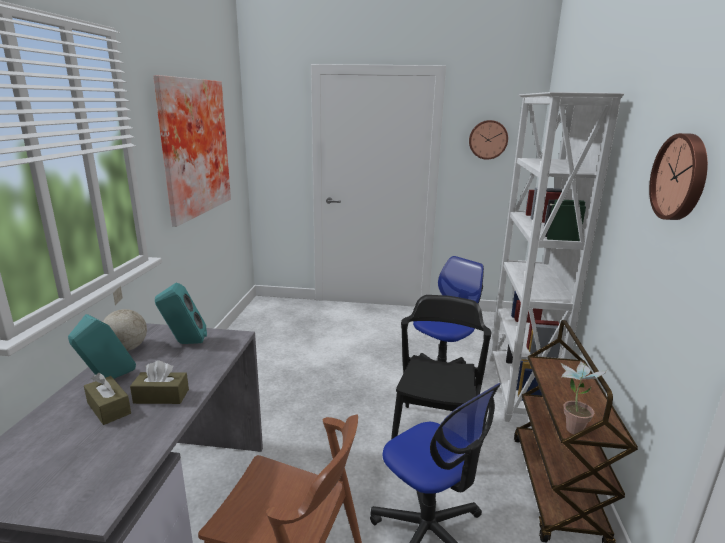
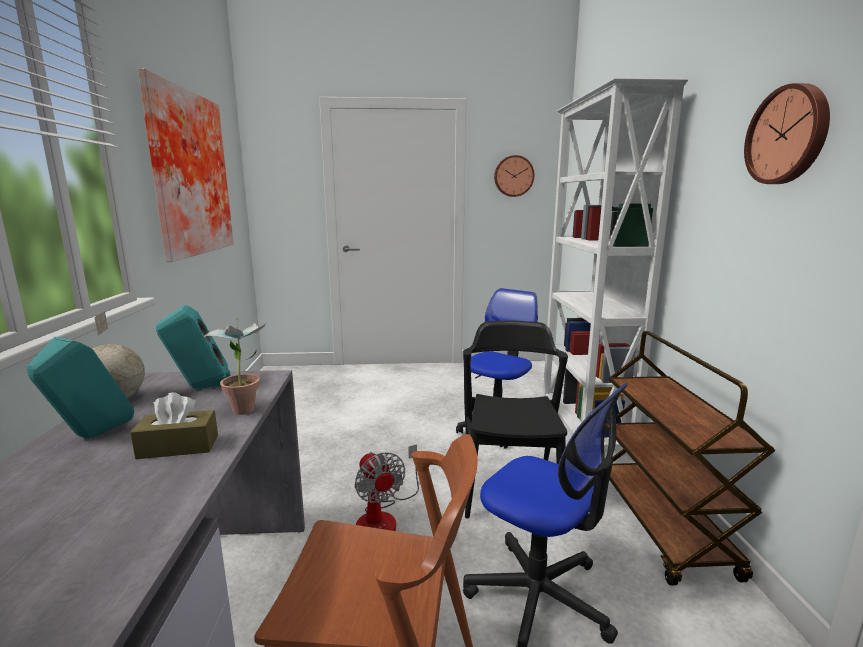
camera: 10 degrees left, 5 degrees down
(109, 408) = (97, 469): brown tissue box -> none
(324, 448) = (384, 517): none -> fan
(572, 425) = (694, 435): potted plant -> potted plant (245, 407)

